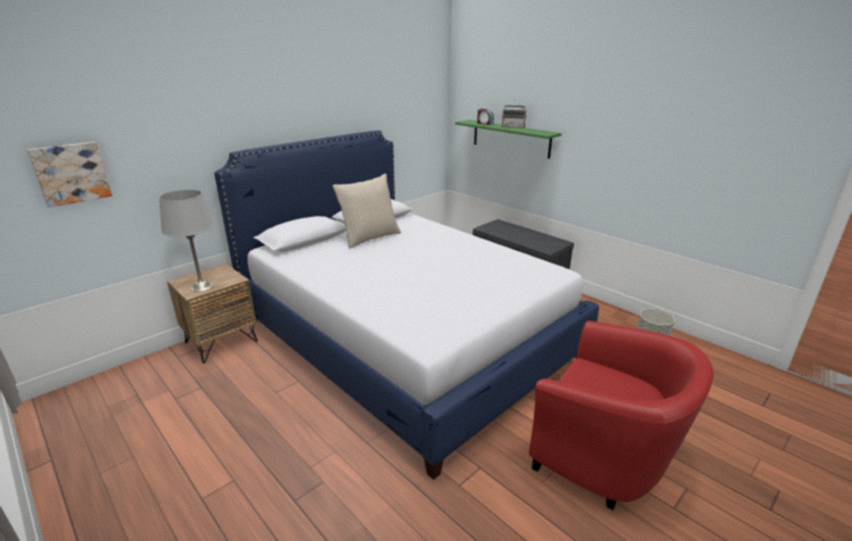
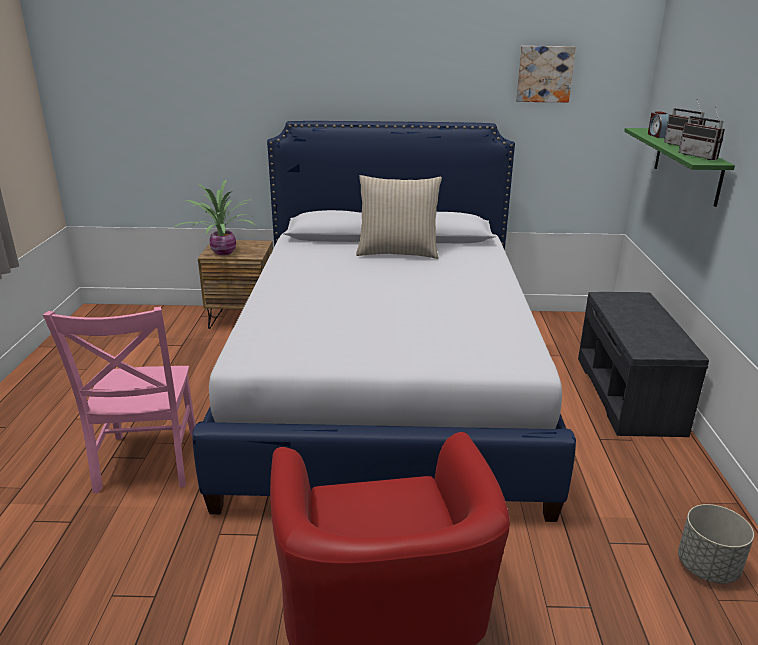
camera: 45 degrees right, 0 degrees up
(71, 173) = (148, 117): picture -> picture (544, 74)
(201, 287) = (222, 252): grey table lamp -> potted plant
(332, 484) = (147, 464): none -> pink chair
(538, 131) = (701, 156): none -> radio

